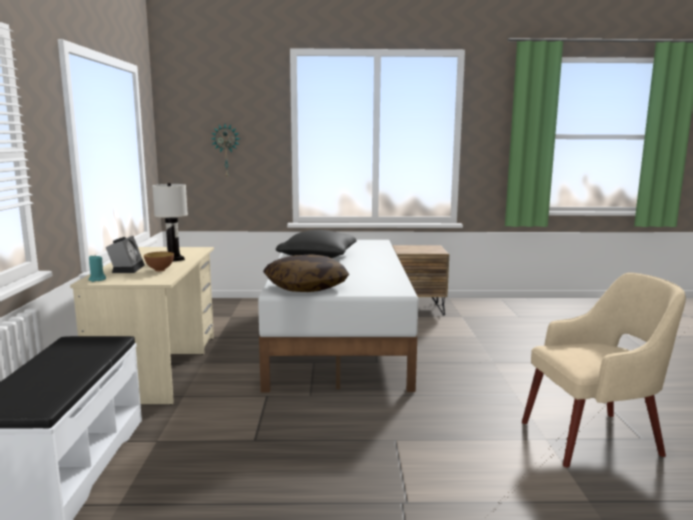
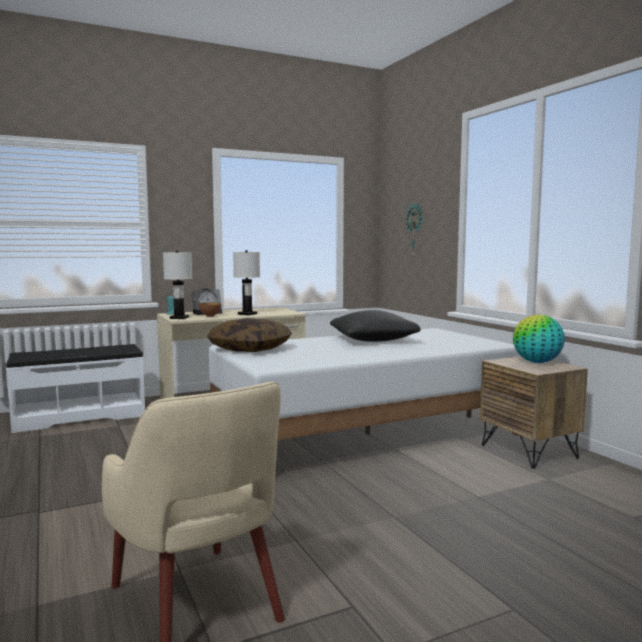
camera: 65 degrees right, 5 degrees down
(147, 280) = (179, 318): none -> white table lamp
(416, 248) = (537, 362): none -> globe

